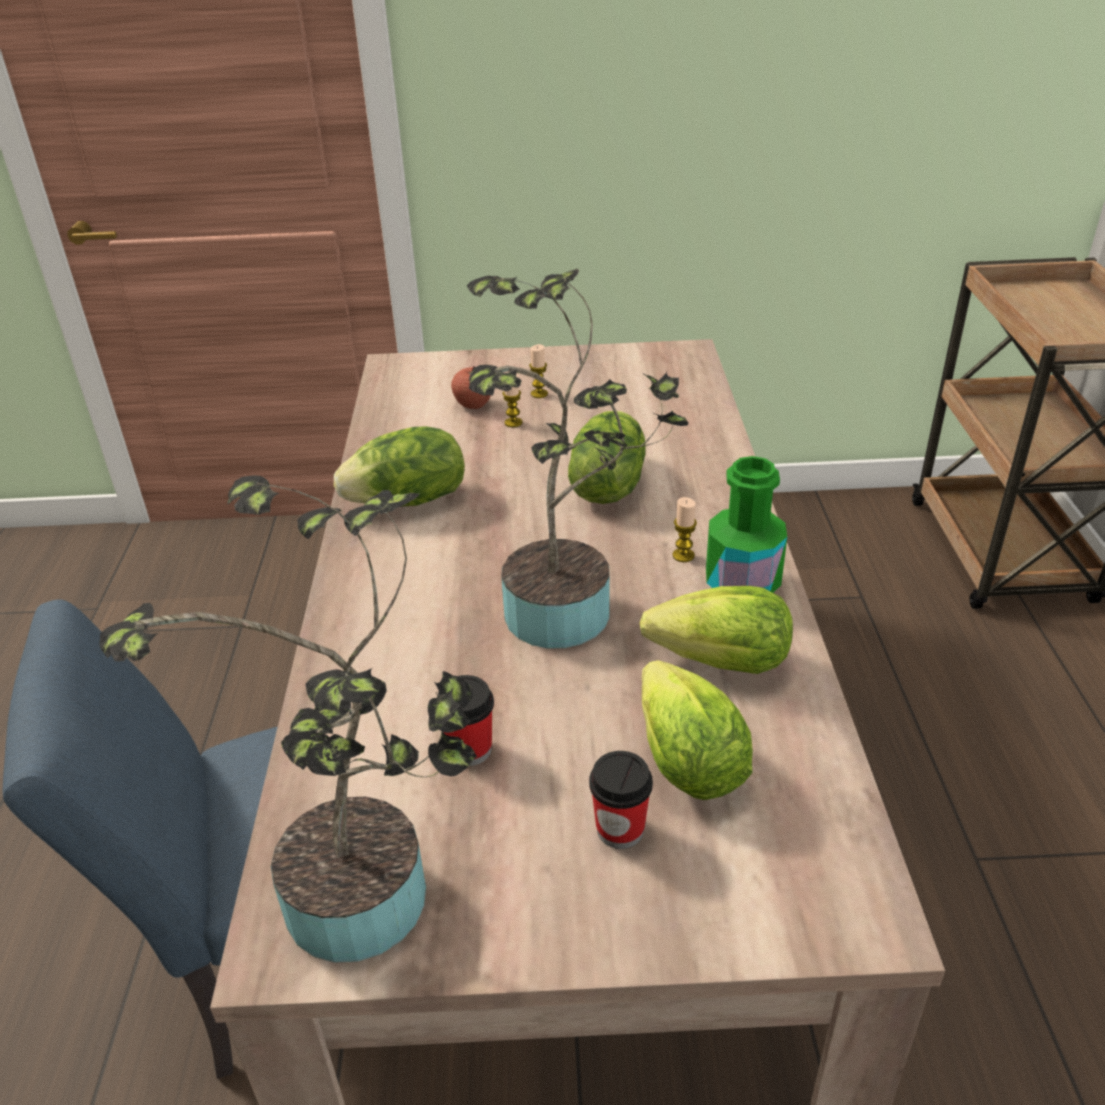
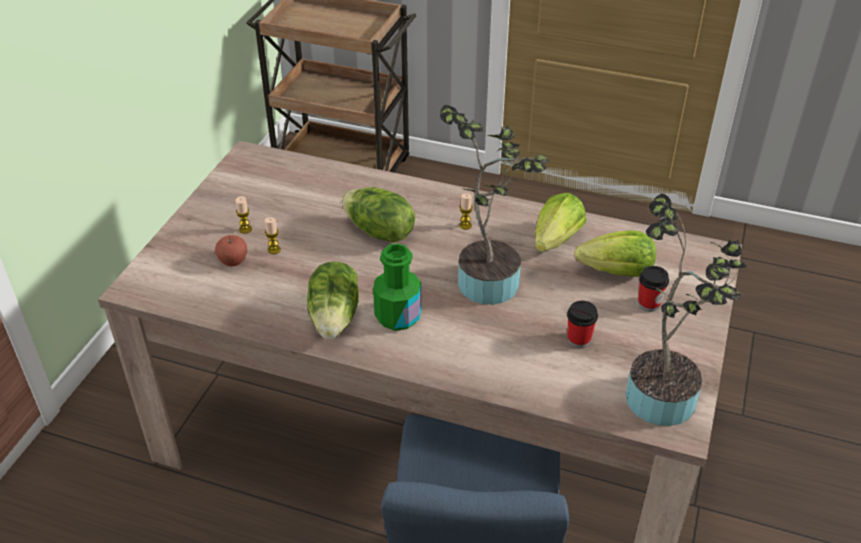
camera: 70 degrees left, 5 degrees up
(742, 584) = (501, 214): green bottle -> green bottle (398, 316)

